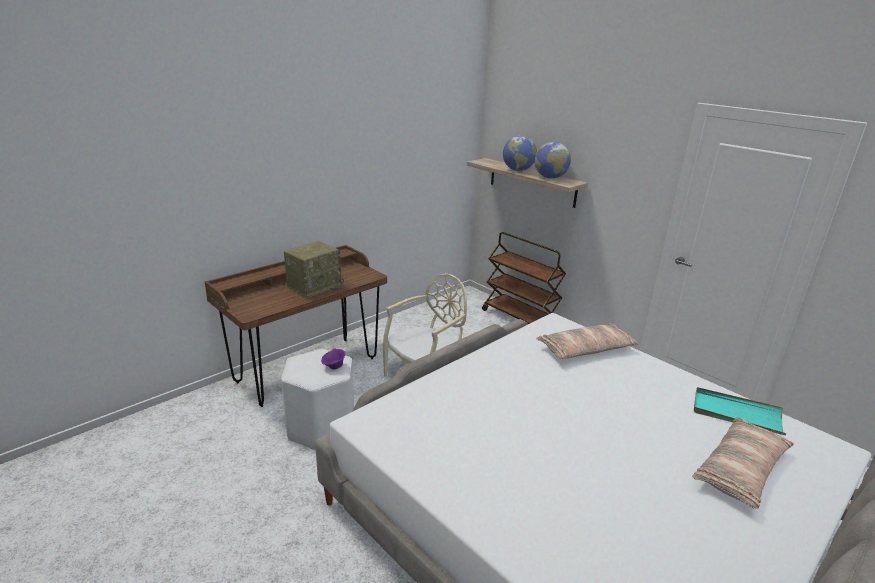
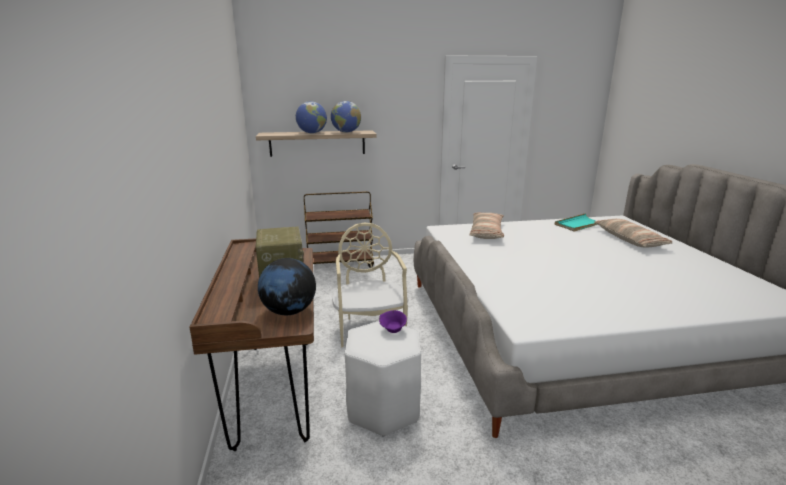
camera: 55 degrees left, 5 degrees down
(268, 305) = (289, 311): none -> globe

